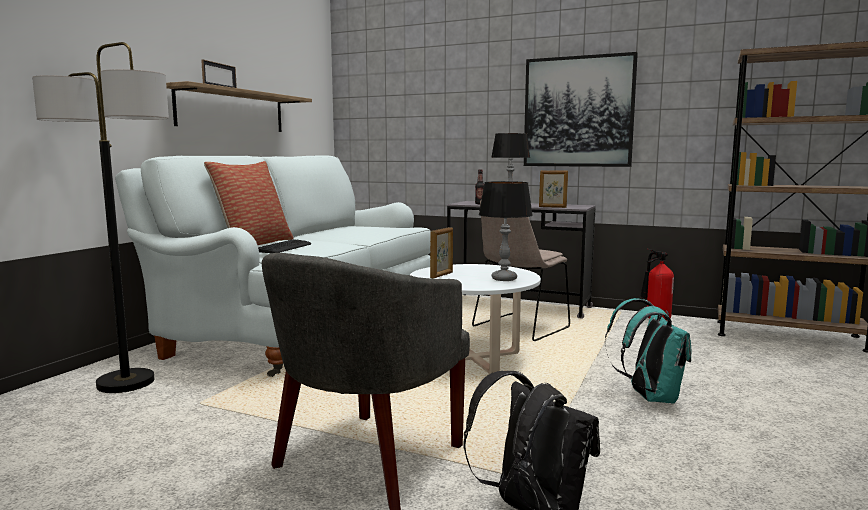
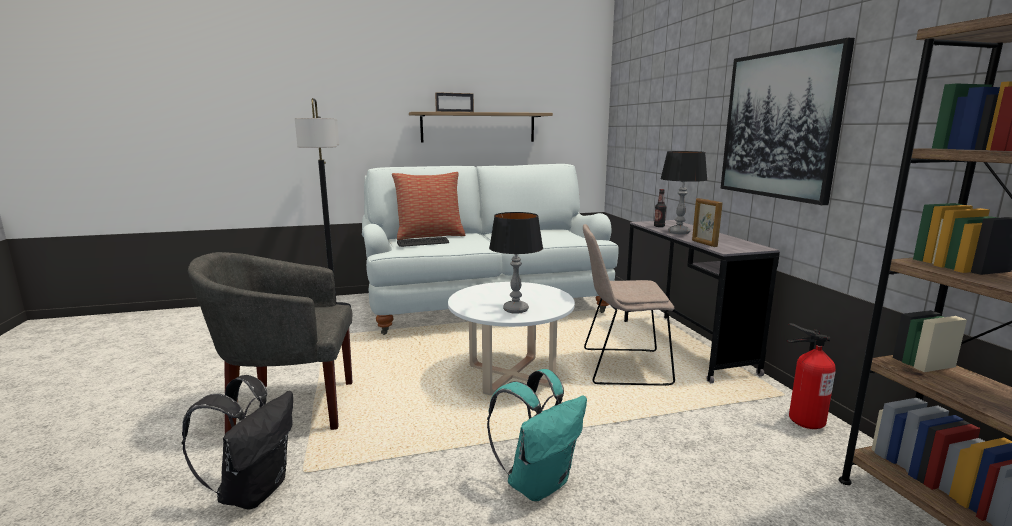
camera: 50 degrees right, 5 degrees up
(442, 275) = (491, 292): picture frame -> none

